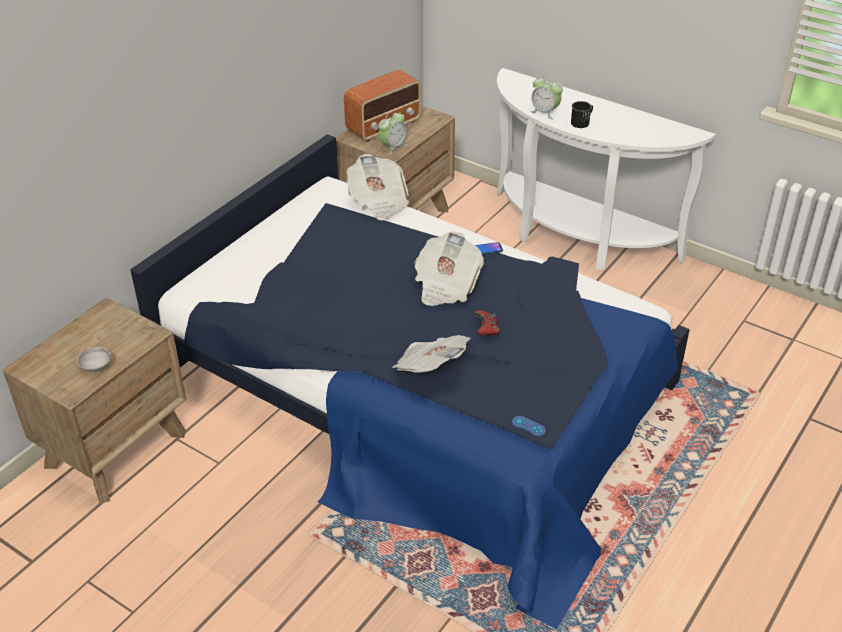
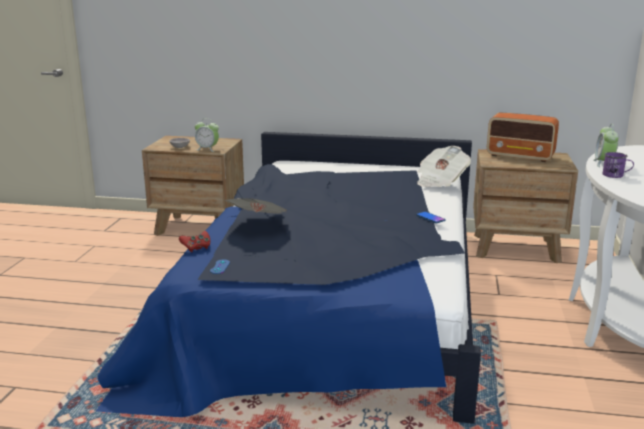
camera: 65 degrees right, 20 degrees down
(393, 147) = (499, 162): alarm clock -> alarm clock (207, 149)
(446, 285) = (365, 213): newspaper -> none
(486, 330) = (323, 232): red game controller -> red game controller (196, 248)
(582, 122) = (616, 175): black mug -> purple mug

